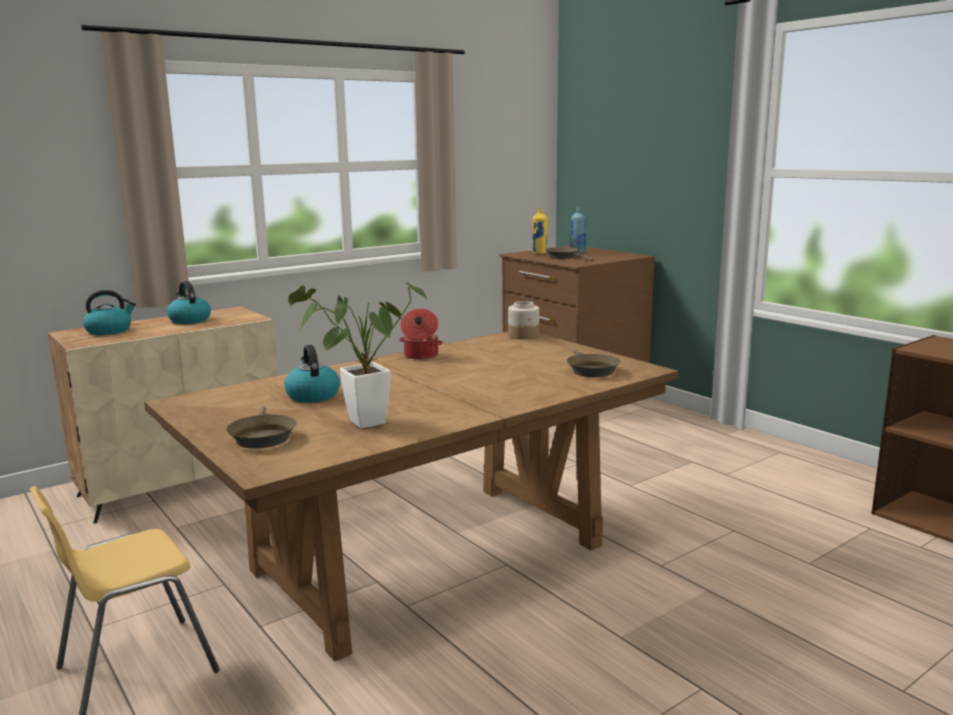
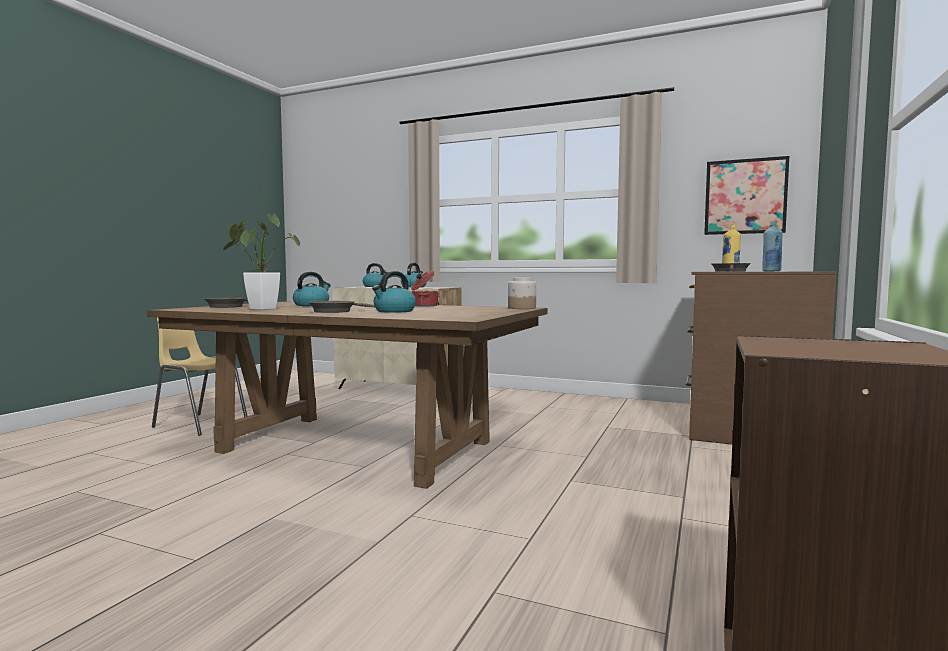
camera: 60 degrees right, 10 degrees down
(507, 376) = (394, 311): none -> kettle
(512, 172) = (745, 197): none -> picture
(591, 370) = (438, 315): brown frying pan -> brown frying pan (336, 311)

